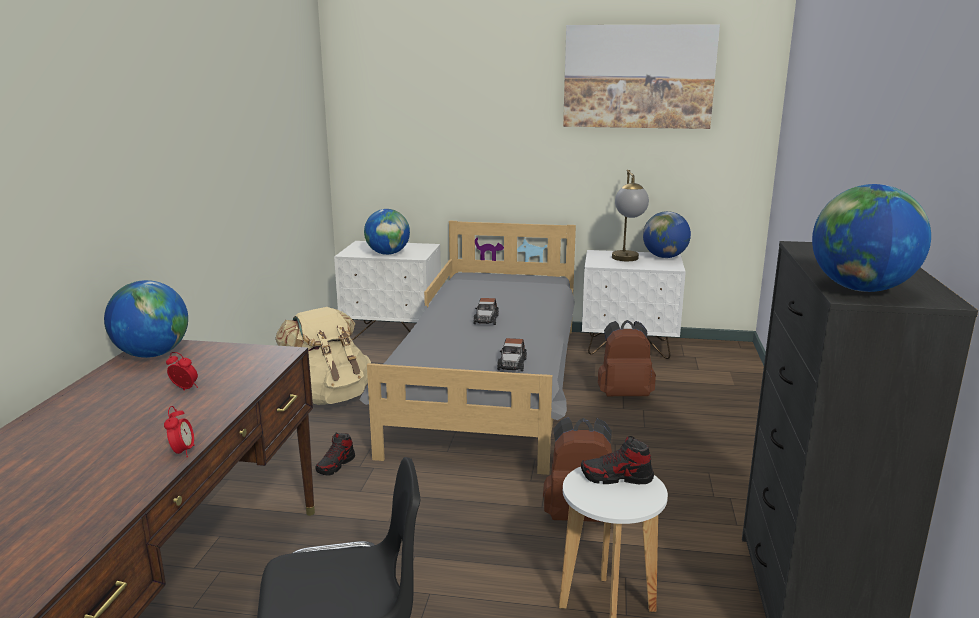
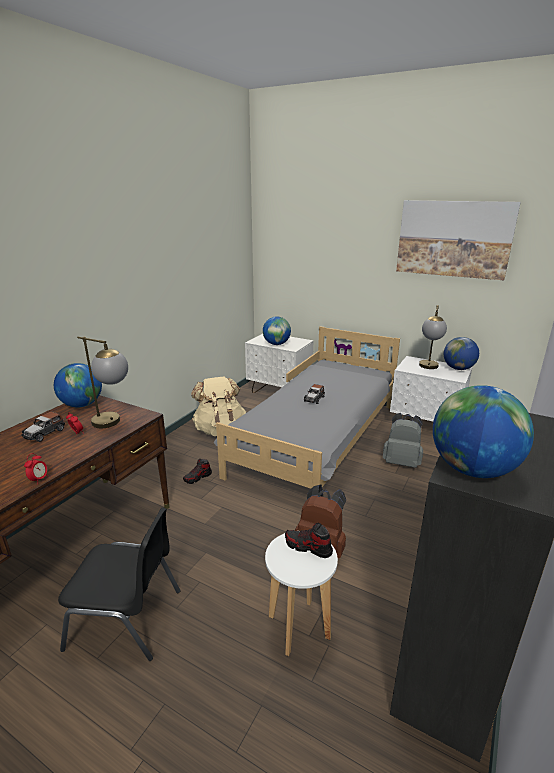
camera: 20 degrees right, 5 degrees up
(237, 369) = (114, 423): none -> table lamp
(512, 364) = (308, 436): toy car -> toy car (45, 433)
(623, 394) = (401, 462): brown backpack -> grey backpack

